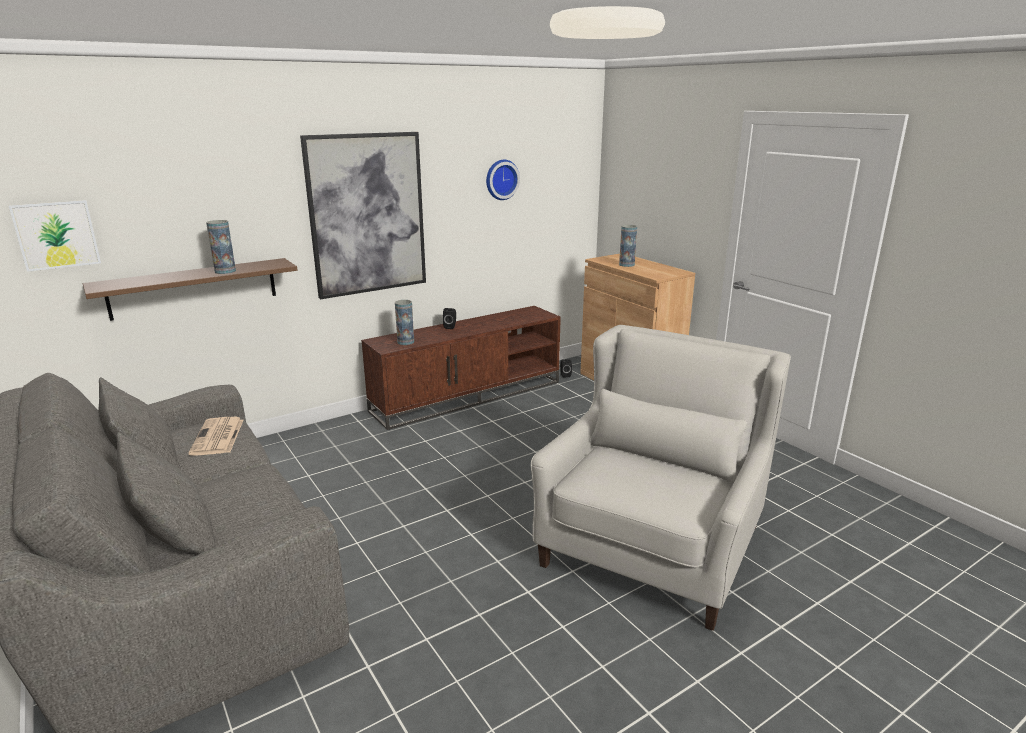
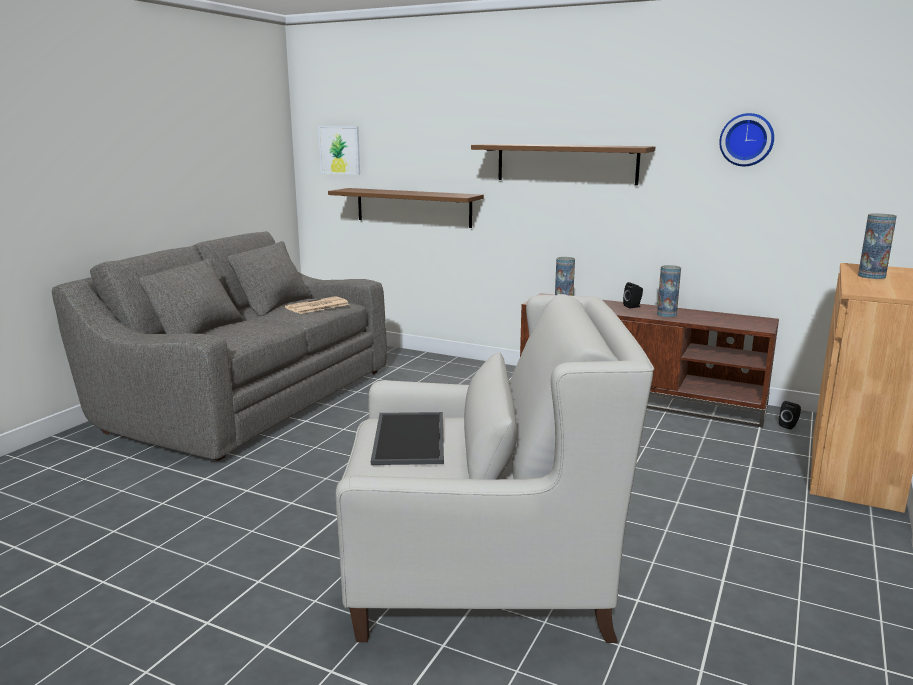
camera: 60 degrees right, 5 degrees down
(225, 271) = (420, 193): vase -> vase (666, 314)
(367, 214) = (566, 163): picture -> brown shelf
(627, 479) = (407, 438): none -> tray

